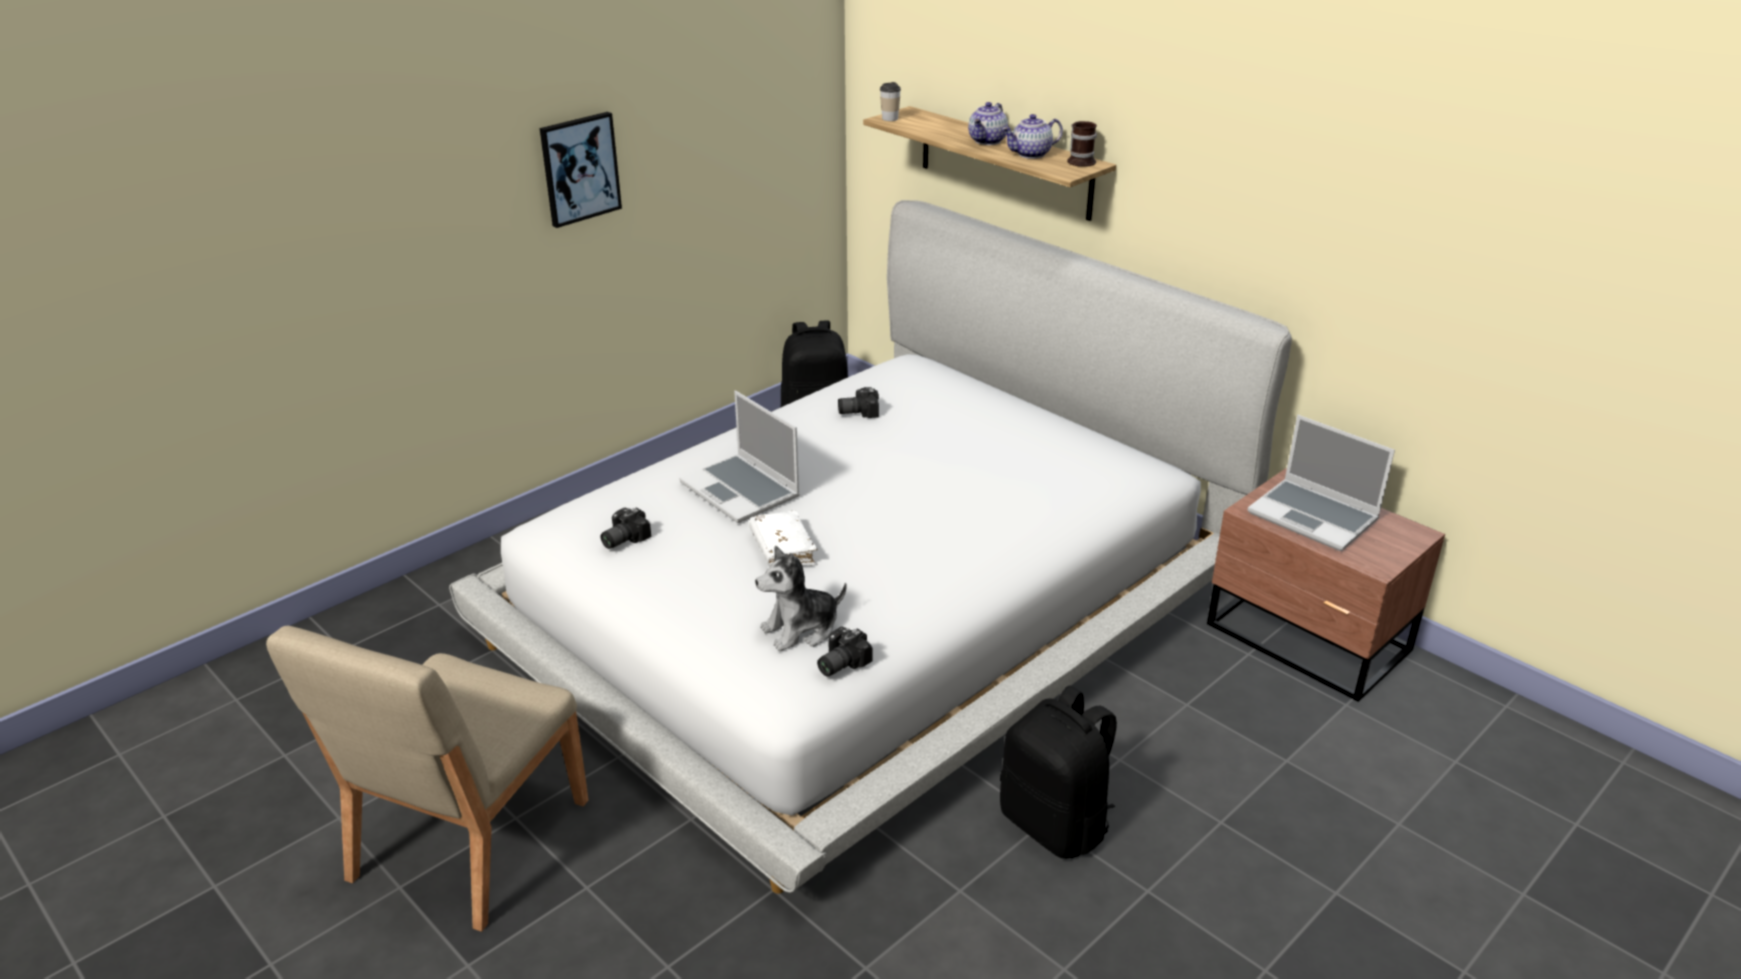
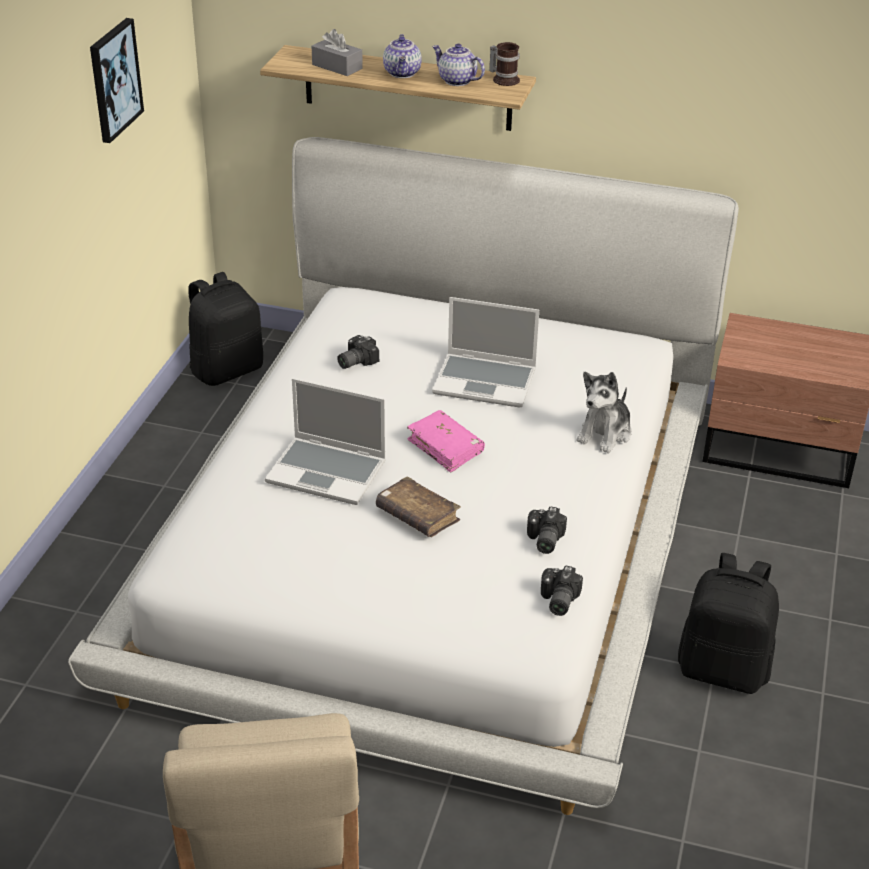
camera: 30 degrees left, 5 degrees up
(579, 168) = (36, 189): picture -> picture (114, 80)
(622, 539) = (265, 555): camera -> camera (543, 540)
(783, 549) = (417, 516): white book -> brown book
(801, 630) = (500, 583): plush toy -> plush toy (605, 433)
(866, 502) = (445, 448): none -> pink book
(890, 118) = (285, 64): cup -> none
(934, 127) = (337, 66): none -> grey tissue box
(1031, 154) = (456, 81): teapot -> teapot turned 90 degrees clockwise
(1314, 517) = (783, 349): laptop -> laptop (486, 381)

